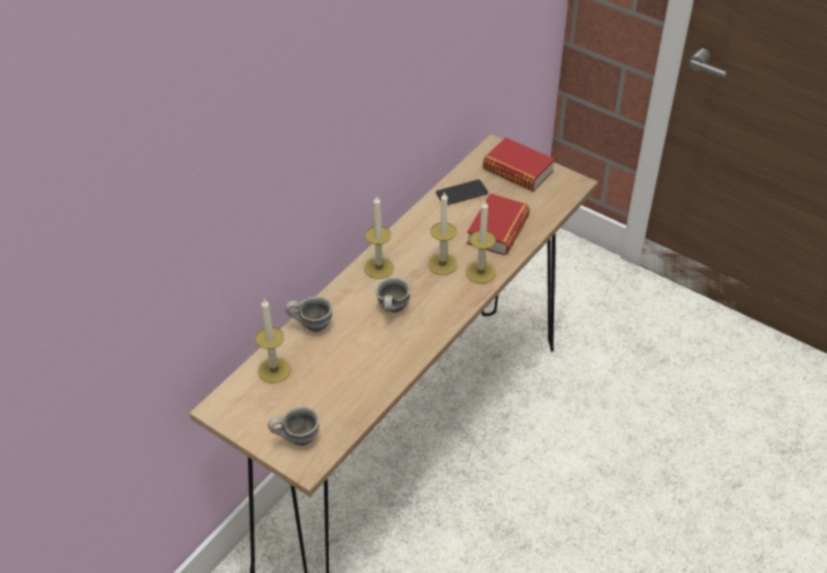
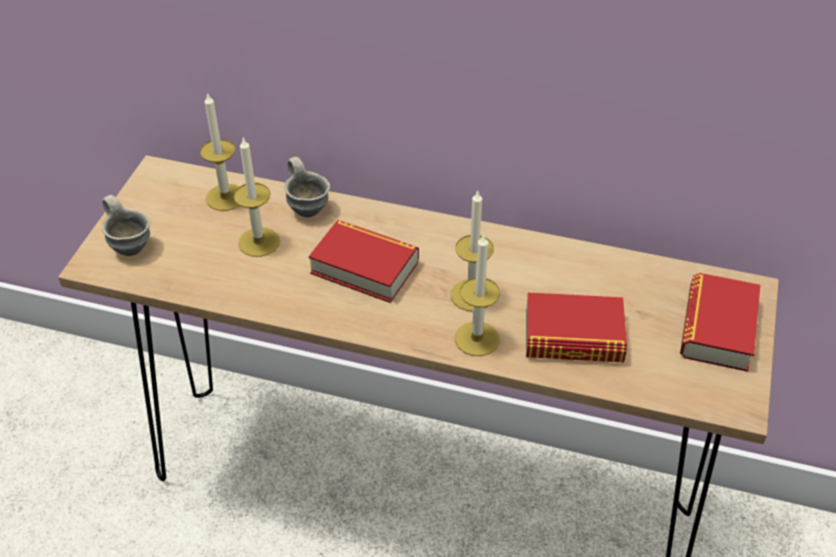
camera: 70 degrees right, 0 degrees up
(379, 268) = (432, 237): candle -> candle (259, 242)
(391, 309) = (364, 267): grey mug -> book
(462, 193) = (625, 279): phone -> none

